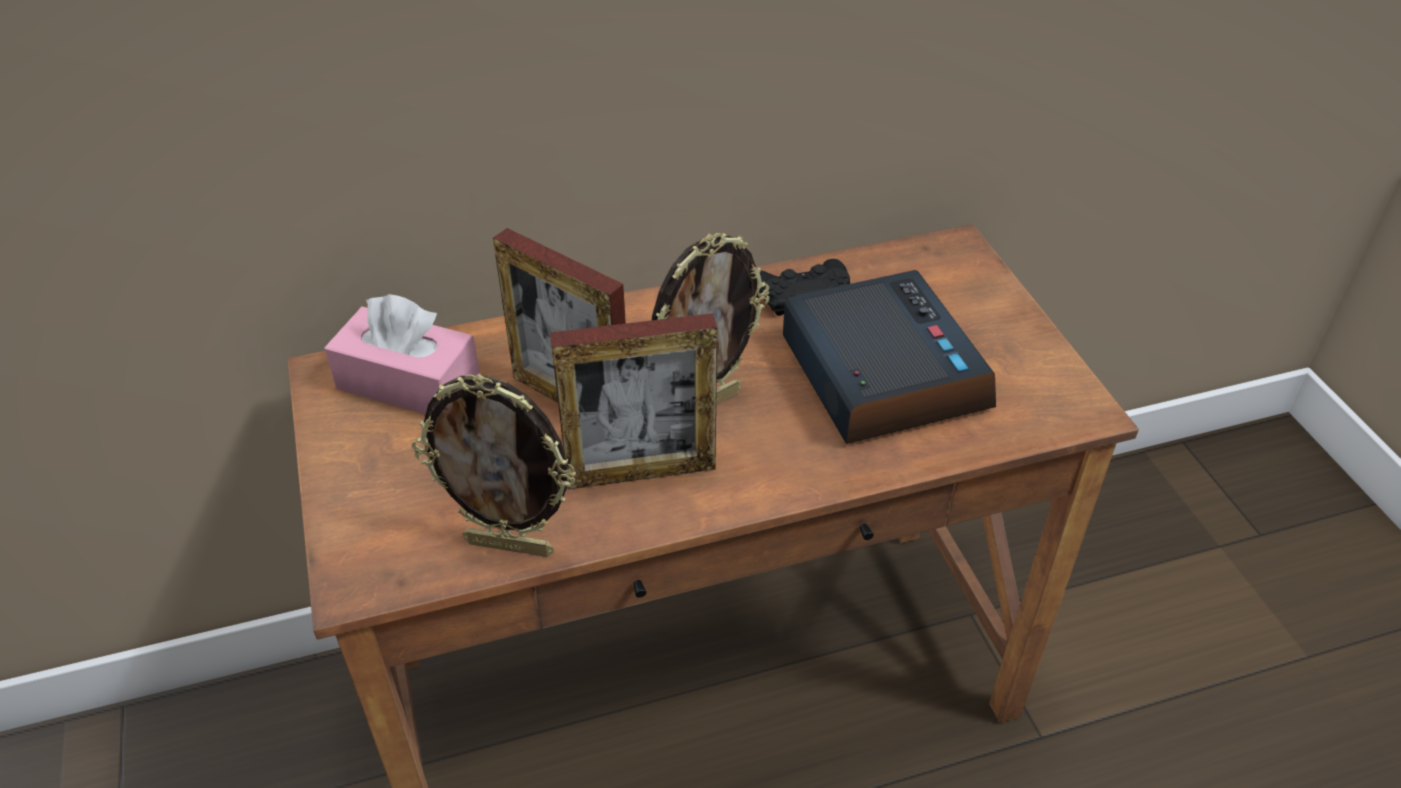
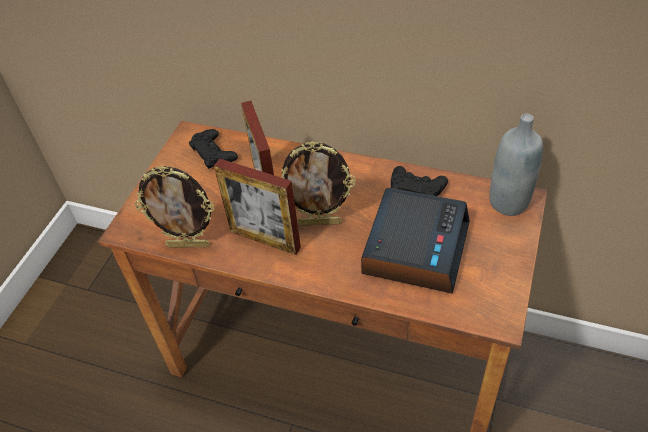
camera: 40 degrees right, 5 degrees up
(408, 383) = (213, 153): pink tissue box -> black game controller
(510, 545) = (189, 244): picture frame -> picture frame turned 45 degrees counterclockwise
(943, 260) = (508, 202): none -> grey bottle

